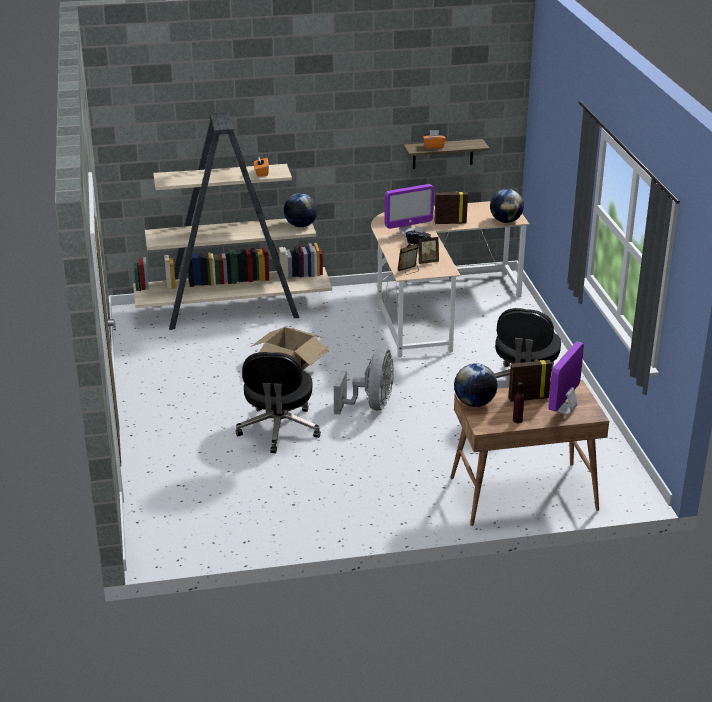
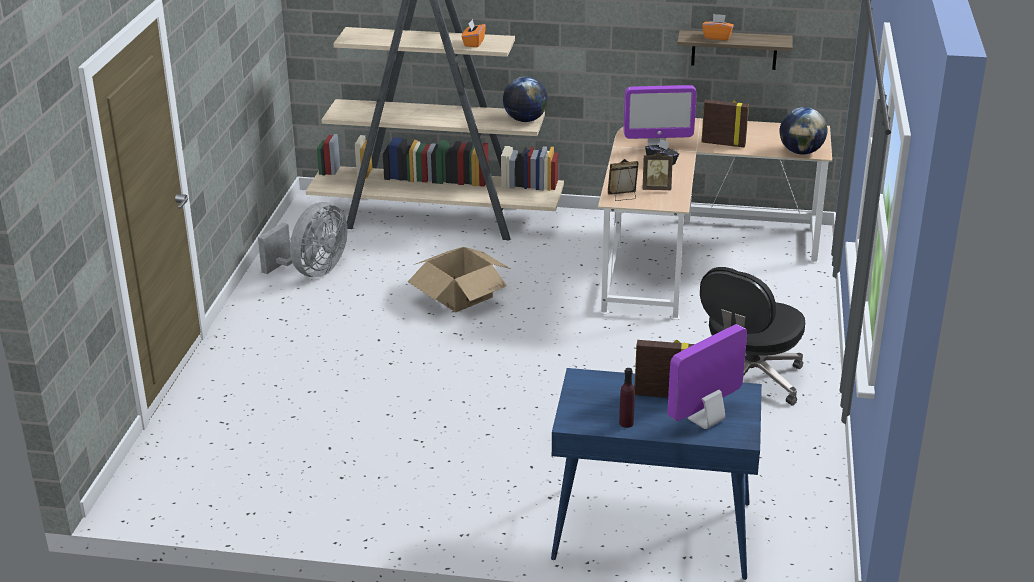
camera: 20 degrees right, 0 degrees up
(278, 430) = (389, 376): black office chair -> none
(371, 405) = (525, 368): grey fan -> grey fan (312, 271)
(474, 403) = (583, 387): globe -> none
(522, 494) = (651, 532): brown desk -> blue desk

